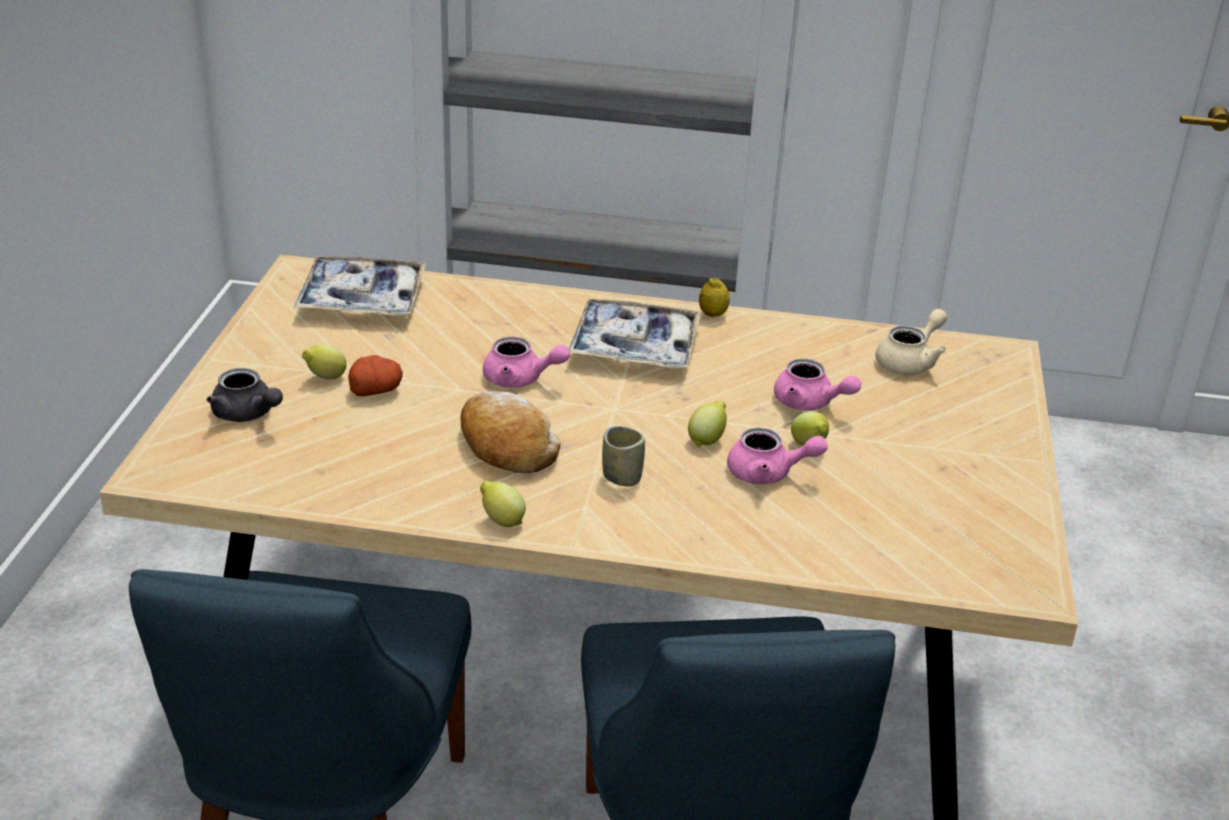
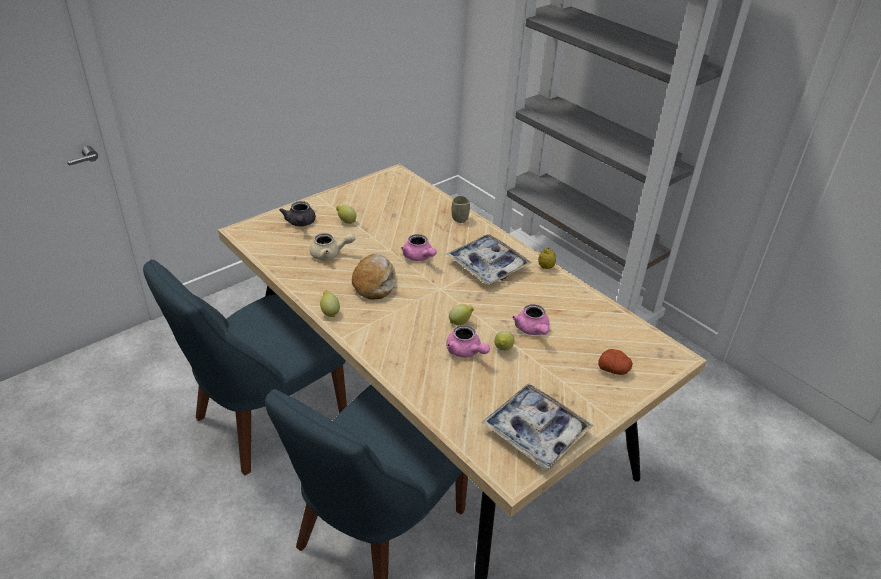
camera: 40 degrees right, 5 degrees up
(362, 299) = (404, 195): tray -> tray (535, 431)
(376, 390) = (358, 235): potato -> potato (614, 369)
(622, 477) = (401, 319): cup -> cup (460, 218)
(910, 361) = (615, 336): beige teapot -> beige teapot (330, 254)

